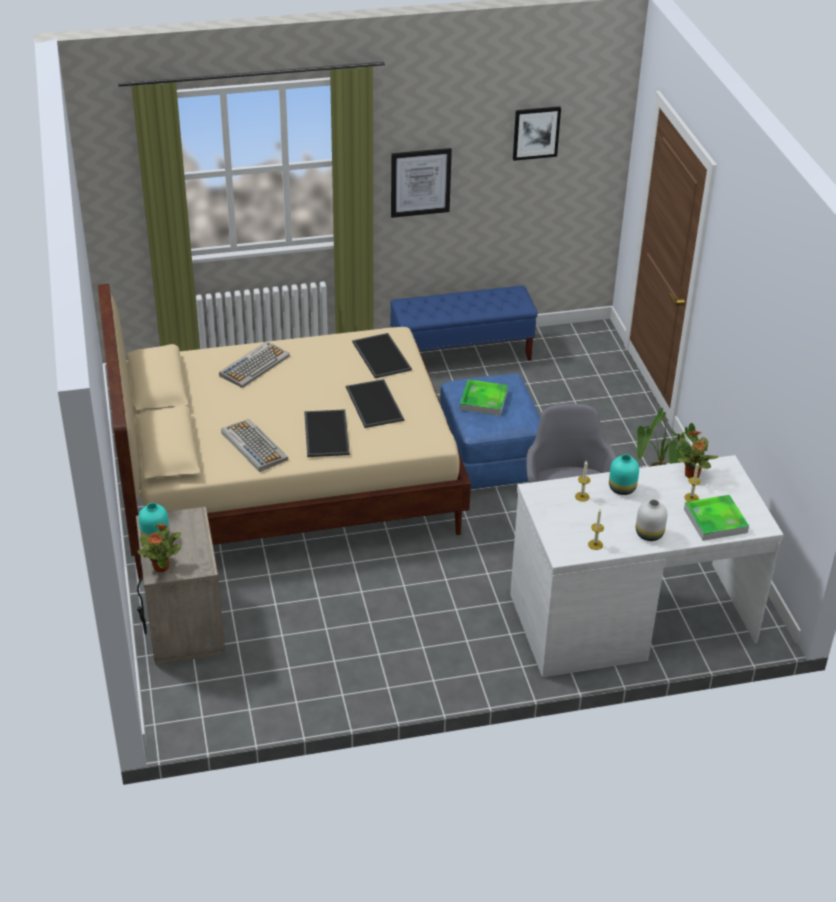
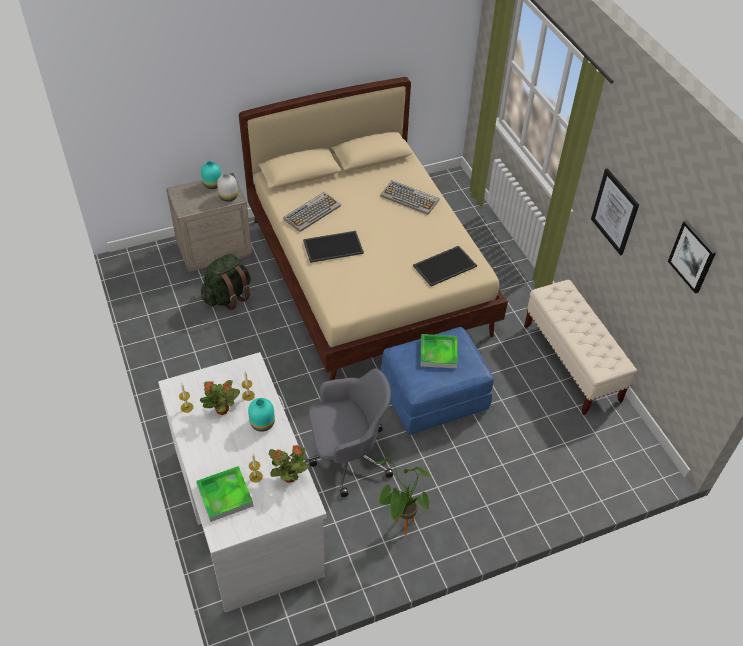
camera: 80 degrees right, 10 degrees up
(161, 566) = (183, 192): potted plant -> potted plant (223, 410)
(285, 615) = (228, 297): none -> green backpack
(373, 403) = (376, 268): tray -> none
(461, 354) = (571, 363): blue bench -> beige bench
(650, 534) = (202, 445): white vase -> white vase (228, 197)

